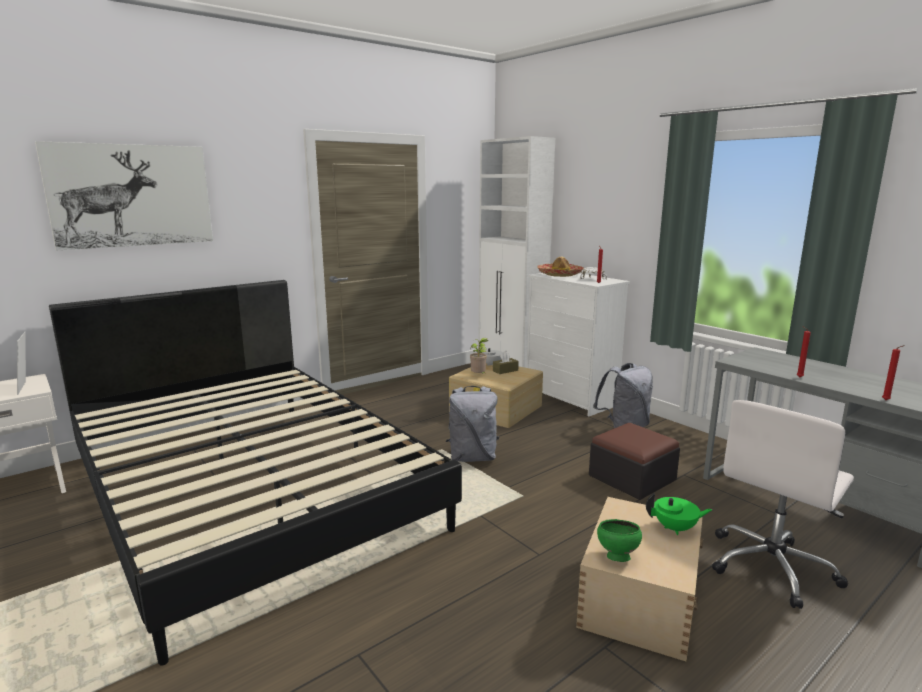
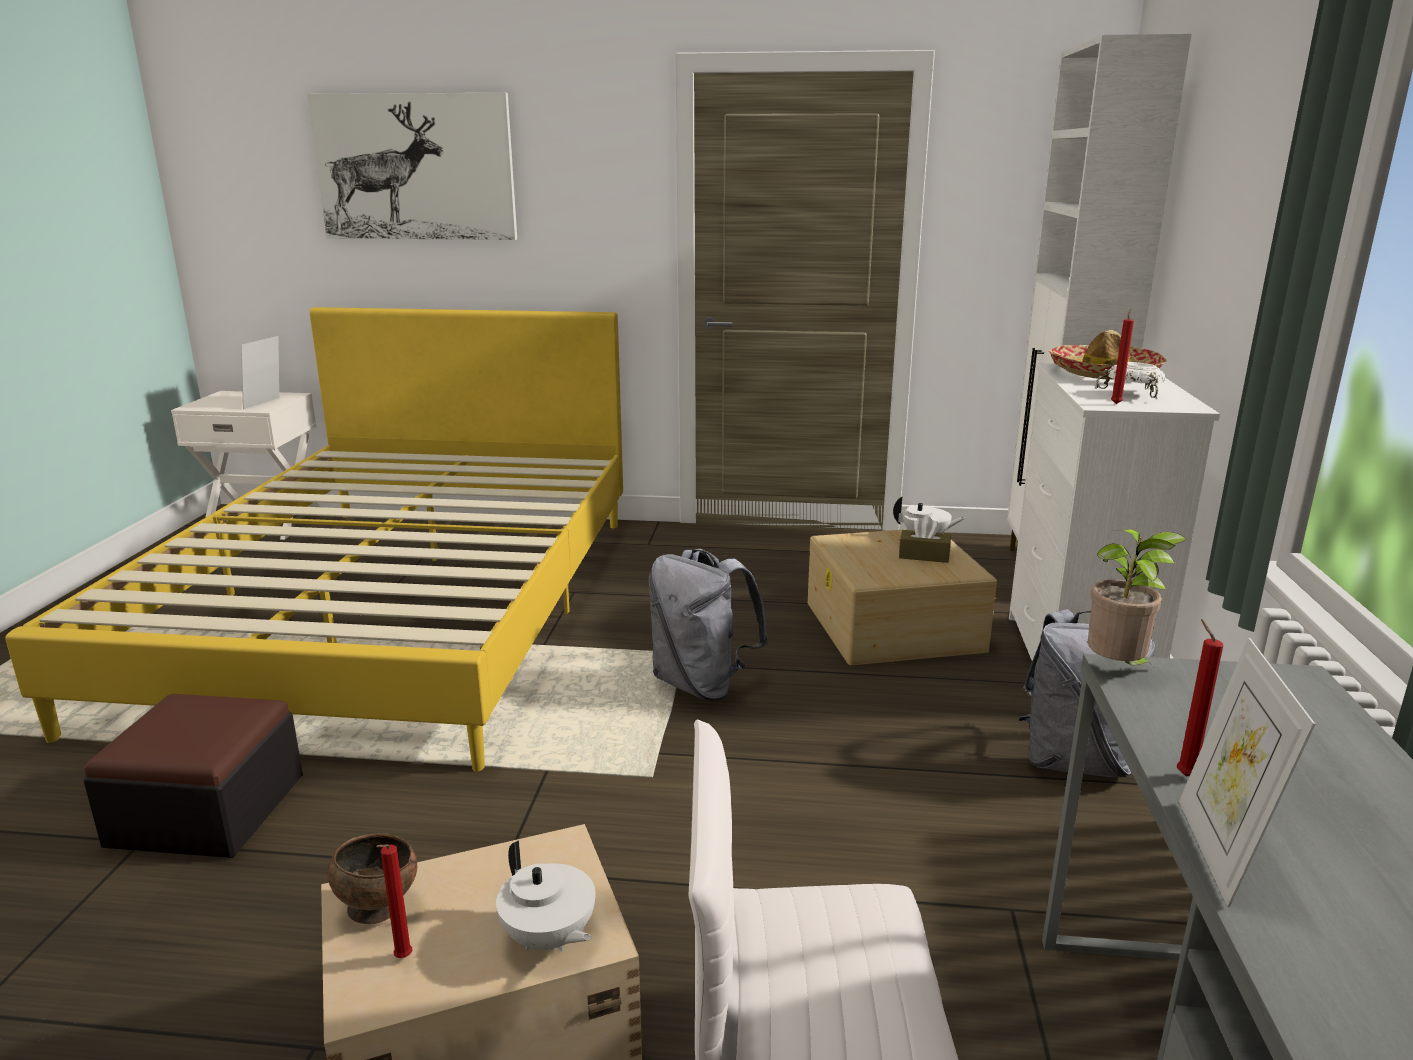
camera: 45 degrees right, 5 degrees up
(250, 491) = (398, 608): black bed -> yellow bed
(479, 376) = (857, 550): potted plant -> potted plant (1118, 670)
(616, 557) = (377, 910): green bowl -> brown bowl
(632, 478) = (889, 853): ottoman -> ottoman (207, 810)
(675, 528) = (549, 938): green teapot -> white teapot
(839, 388) = (1219, 852): none -> picture frame
(887, 400) = (1263, 957): red candle -> red candle (401, 959)

